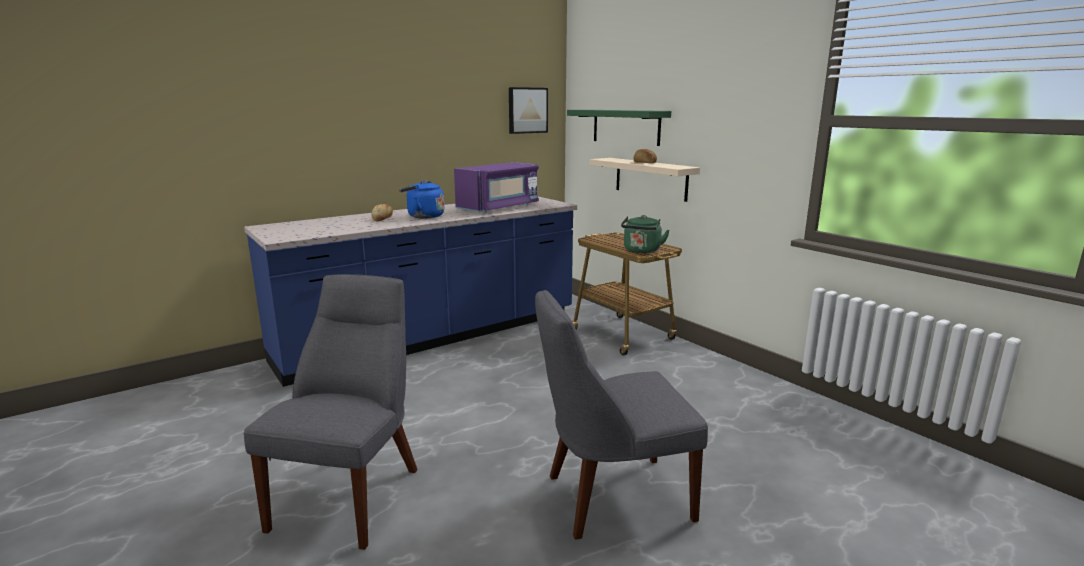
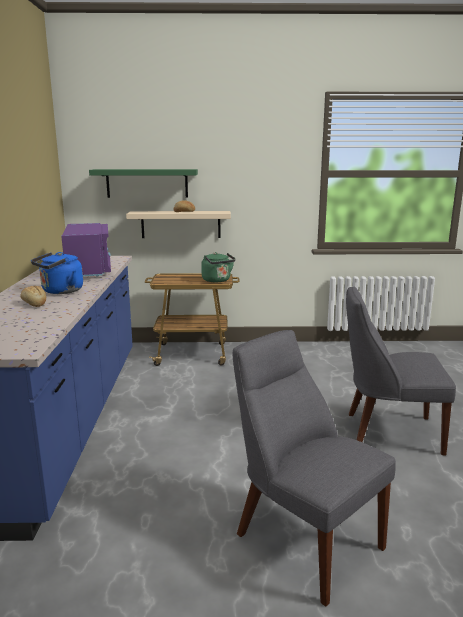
camera: 55 degrees left, 0 degrees up
(527, 110) = (45, 171): picture -> none
(611, 497) = (388, 432): grey chair -> grey chair turned 75 degrees clockwise

